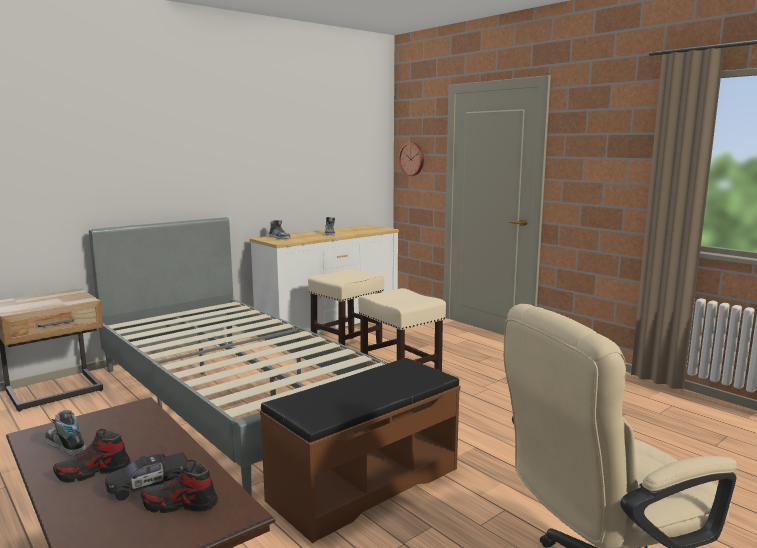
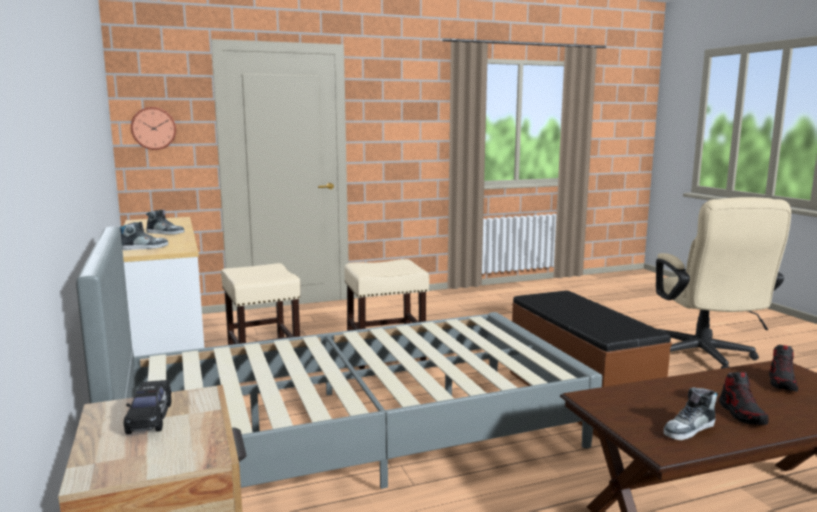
camera: 70 degrees left, 0 degrees up
(149, 485) = (756, 392): black toy car -> black toy car (150, 417)

